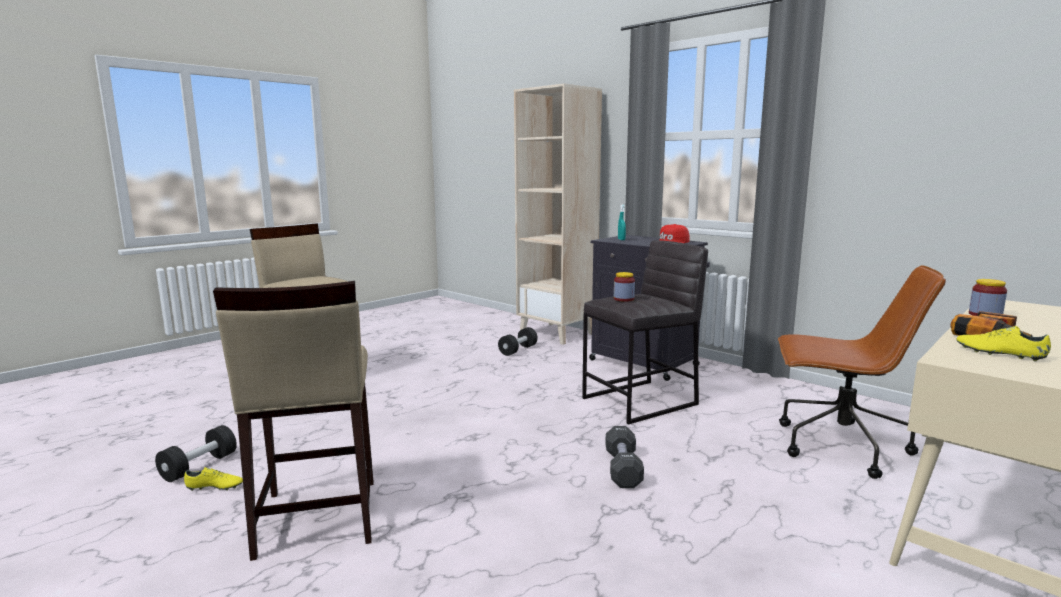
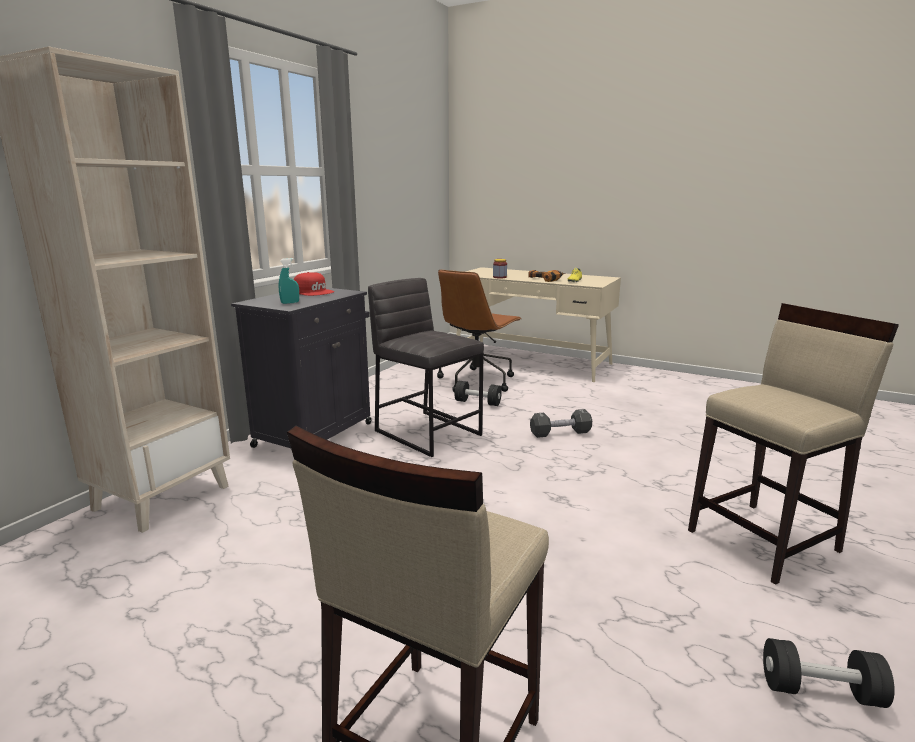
camera: 105 degrees left, 5 degrees up
(214, 487) = (823, 639): yellow shoe -> none
(518, 350) = (252, 518): black dumbbell -> black dumbbell (478, 402)
(623, 299) = (439, 339): jar -> none
(838, 446) = (477, 381): brown office chair -> brown office chair turned 150 degrees counterclockwise

